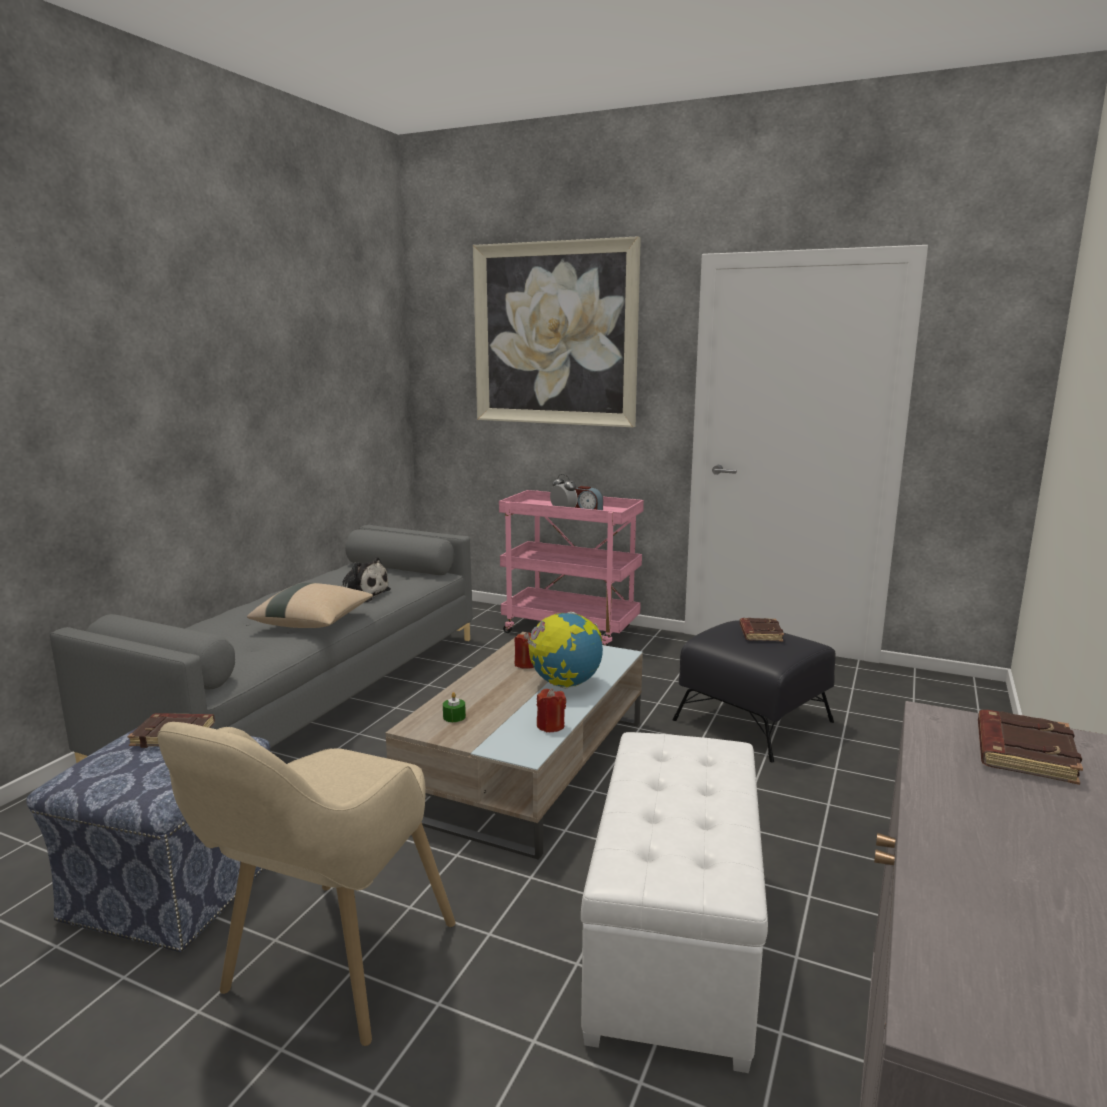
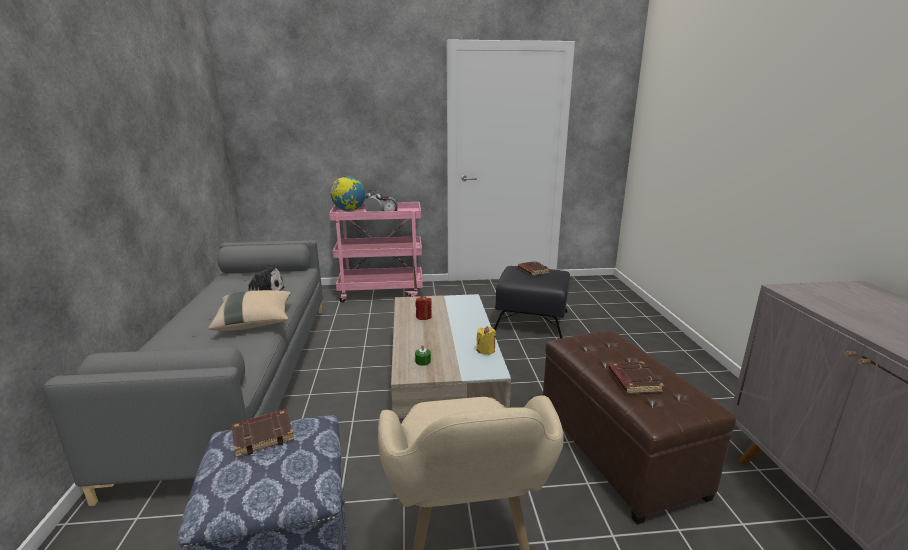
camera: 30 degrees left, 5 degrees up
(550, 726) = (486, 350): red candle -> yellow candle
(554, 334) = (346, 92): picture -> none
(565, 684) = (462, 323): globe -> globe (349, 211)
(675, 941) = (618, 450): white ottoman -> brown ottoman
(1022, 753) = (840, 297): brown book -> brown book (633, 381)

